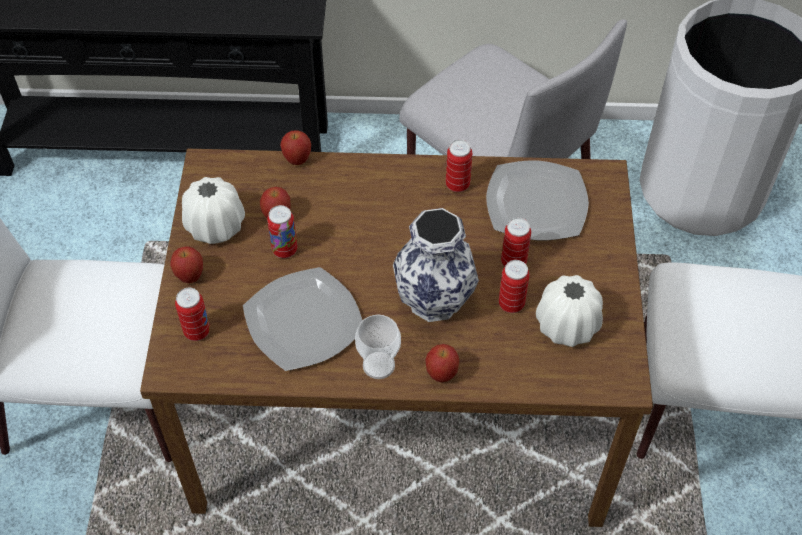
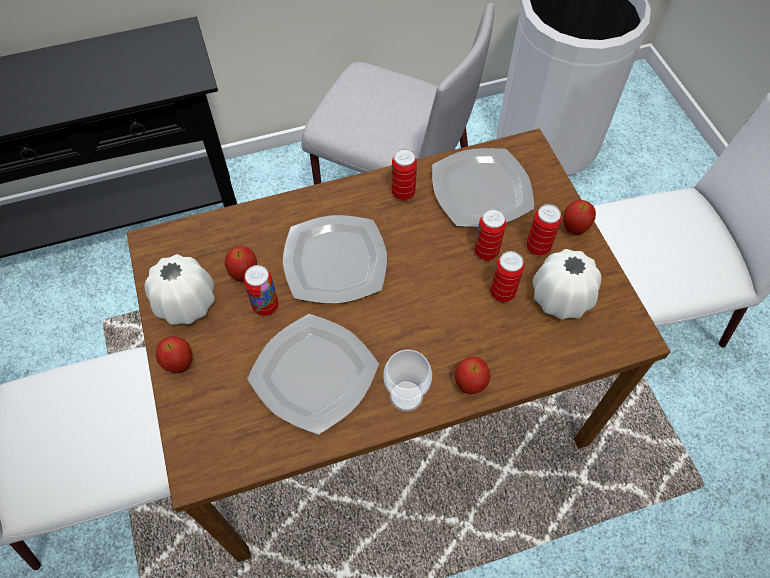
camera: 20 degrees left, 5 degrees up
(197, 331) = (209, 421): can -> can (538, 247)
(297, 160) = (242, 212): apple -> apple (574, 229)
(366, 228) = (336, 260): none -> plate
(435, 300) = (431, 311): vase -> none

